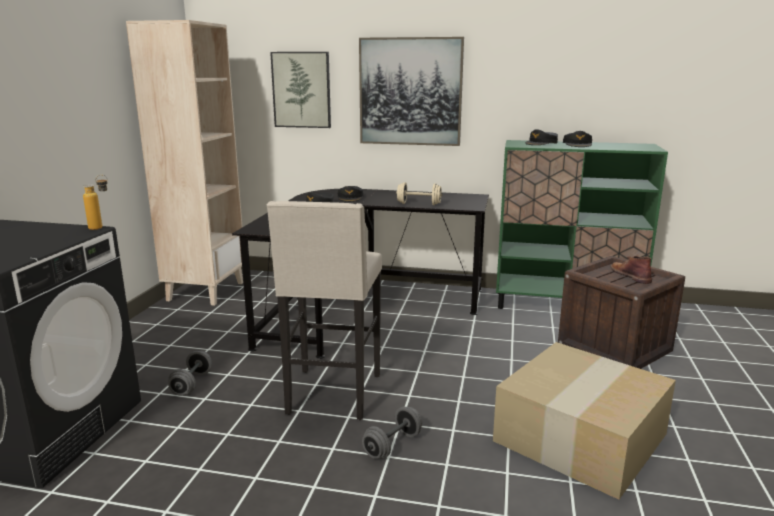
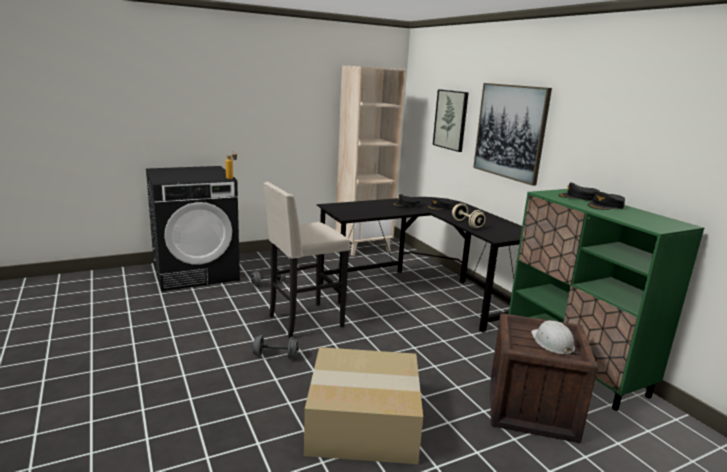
camera: 50 degrees right, 0 degrees up
(630, 275) = (552, 342): brown boot -> white hard hat

